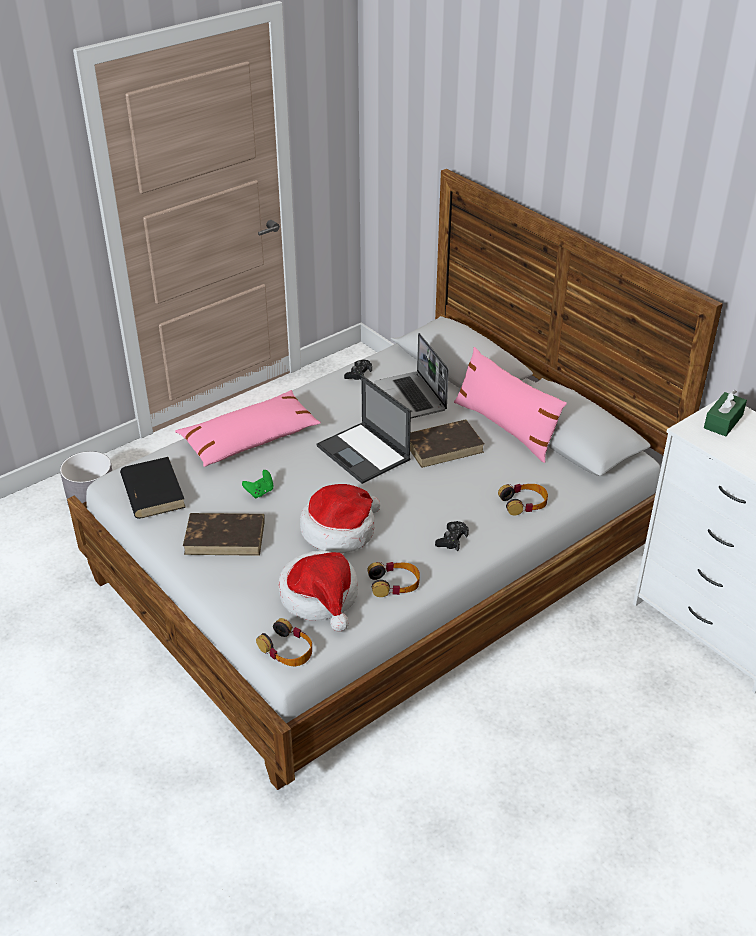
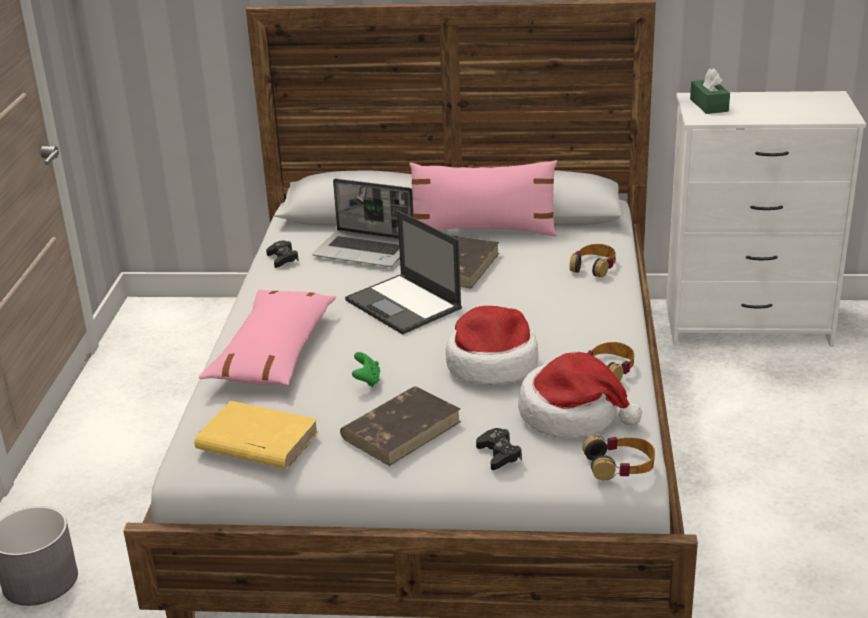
camera: 45 degrees left, 10 degrees down
(152, 491) = (256, 441): black book -> yellow book
(364, 453) = (404, 305): laptop -> laptop turned 45 degrees clockwise
(452, 539) = (590, 317): black game controller -> black game controller (499, 454)

